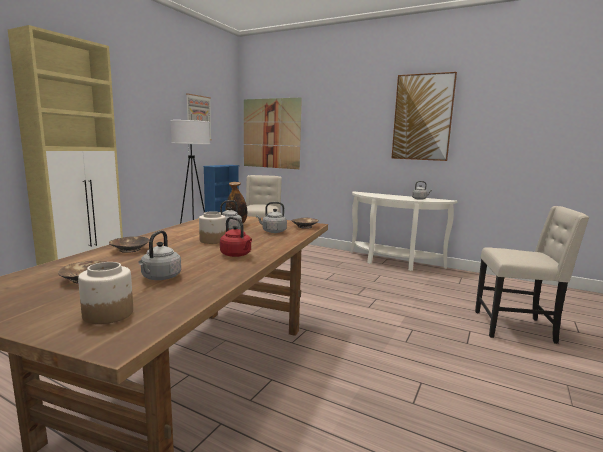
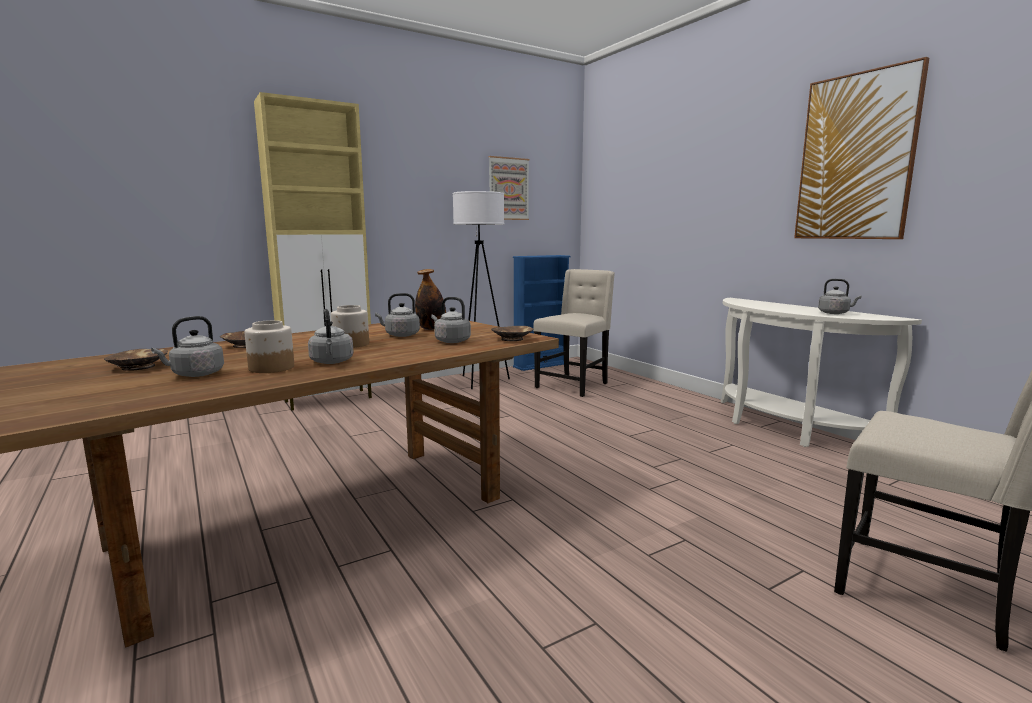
camera: 30 degrees right, 0 degrees up
(107, 314) = (67, 399): jar -> jar (271, 368)
(237, 255) = (332, 362): red kettle -> grey kettle
(271, 133) = (619, 206): picture -> none

